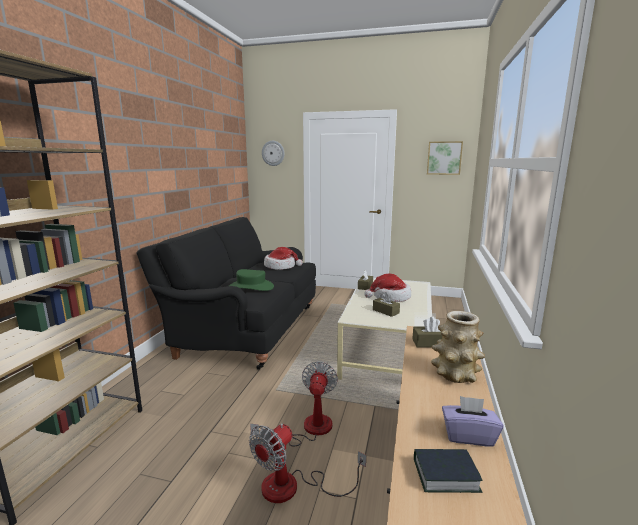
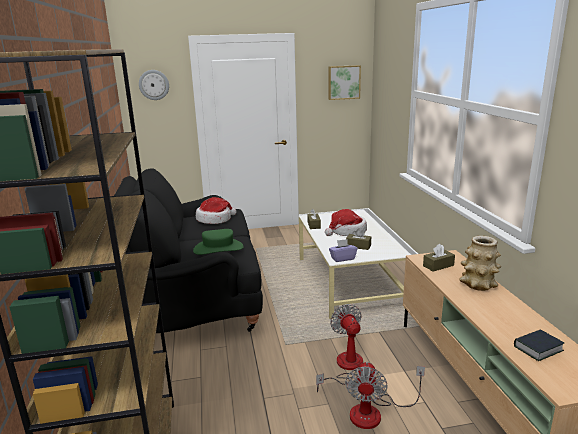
camera: 25 degrees left, 5 degrees up
(468, 435) = (526, 322): purple tissue box -> purple tissue box (342, 258)

